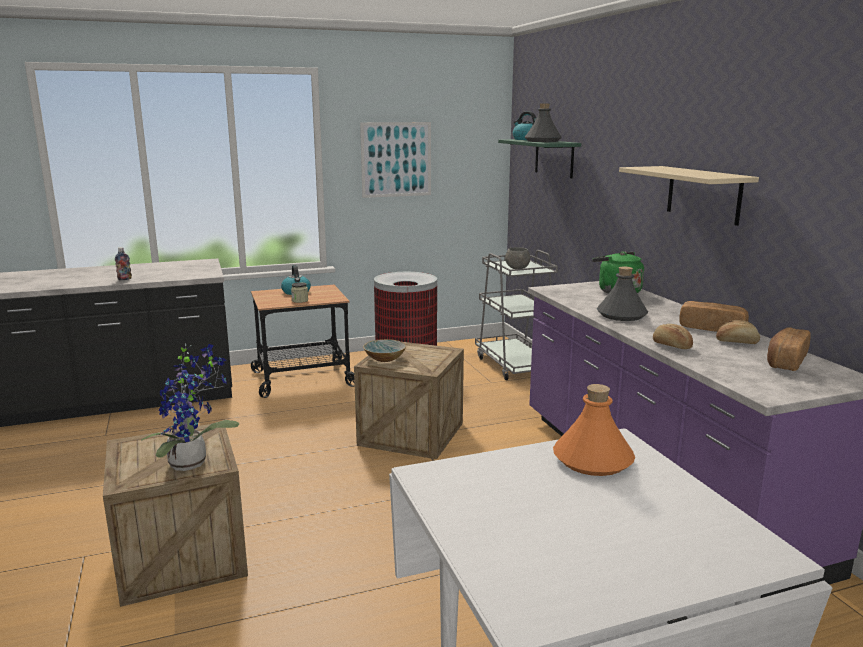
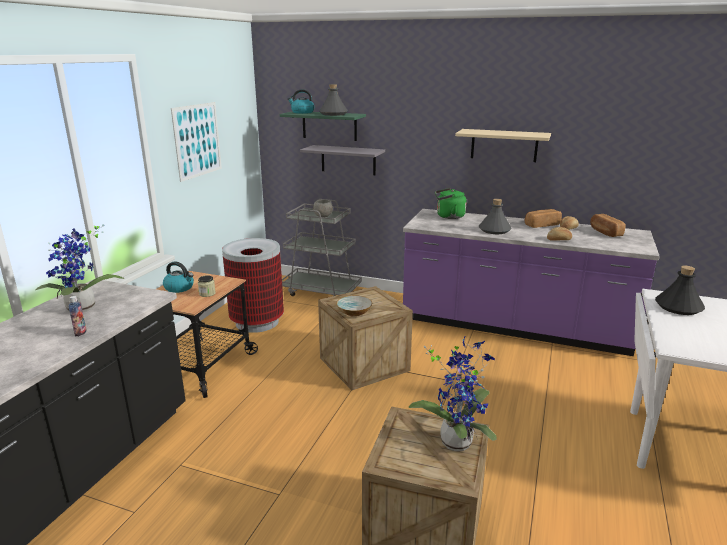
camera: 50 degrees left, 5 degrees up
(160, 270) = (82, 310): none -> potted plant
(564, 203) = (348, 160): none -> grey shelf
(593, 460) = (678, 307): orange bottle -> black bottle

